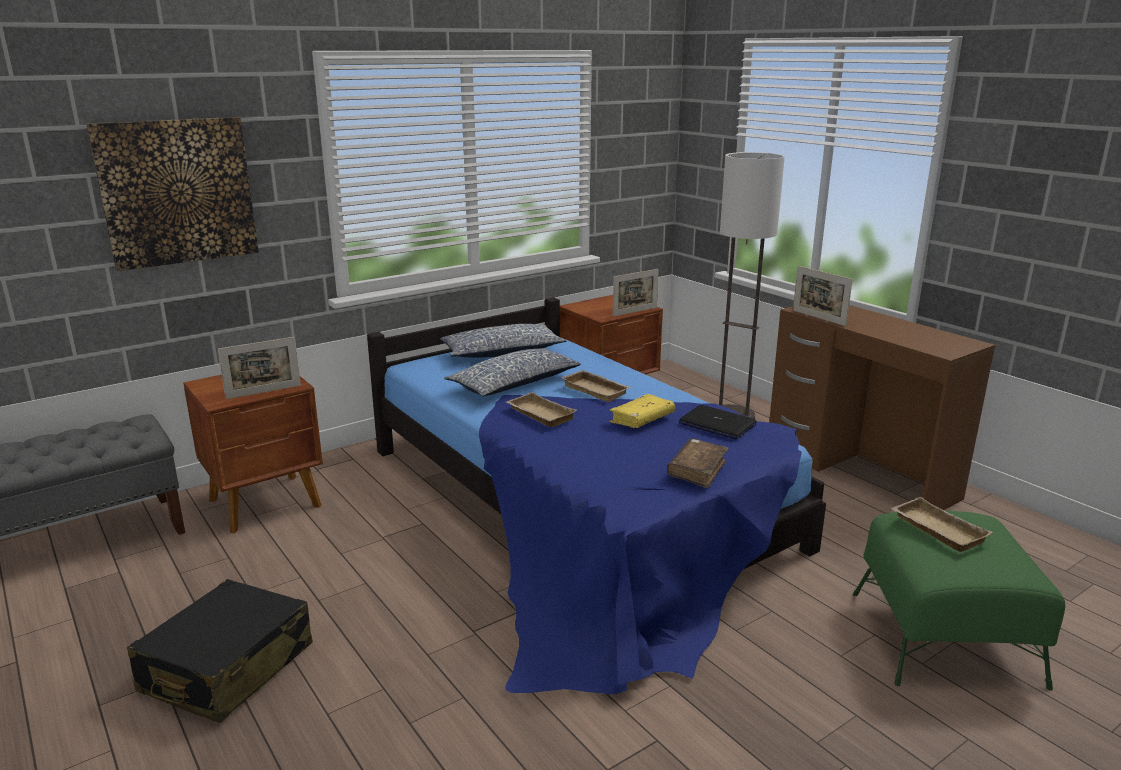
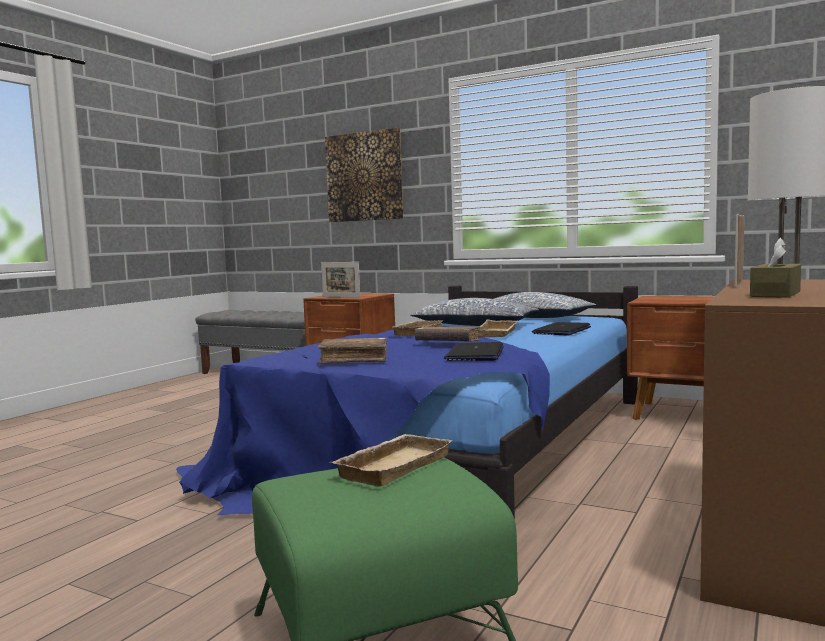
camera: 65 degrees right, 15 degrees down
(227, 668) = (182, 417): black suitcase -> none
(605, 367) = (562, 331): none -> laptop
(635, 311) = (687, 302): picture frame -> none
(642, 419) = (447, 343): yellow book -> brown book
(908, 335) = (775, 294): none -> brown tissue box

